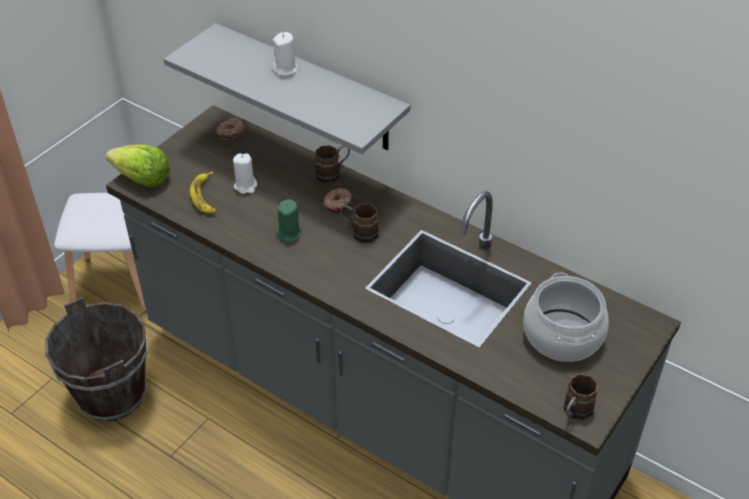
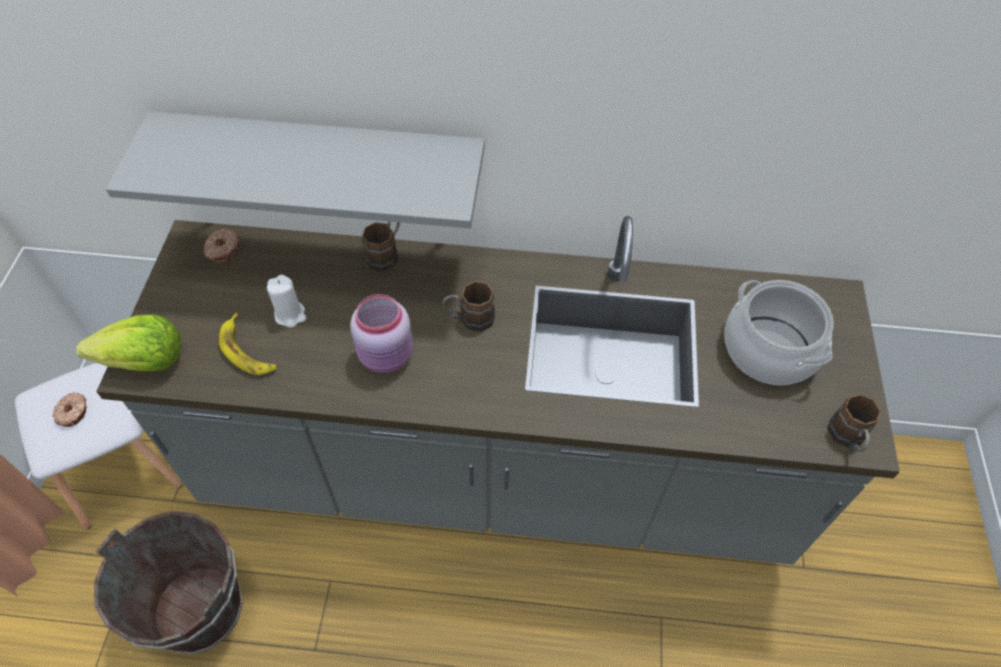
camera: 30 degrees left, 10 degrees up
(286, 69) = (292, 145): white candle -> none
(289, 233) = (387, 356): green candle -> pink jar
(338, 204) = (420, 292): donut -> donut (73, 412)

